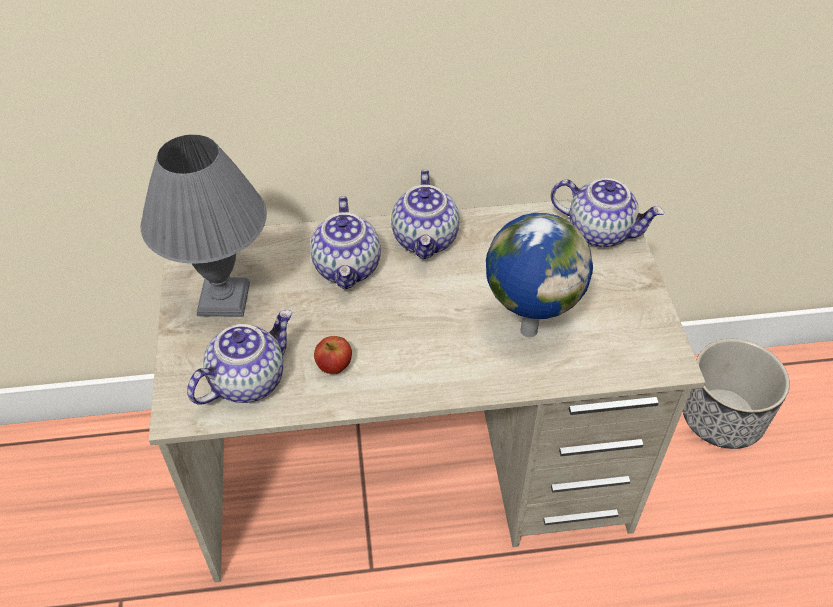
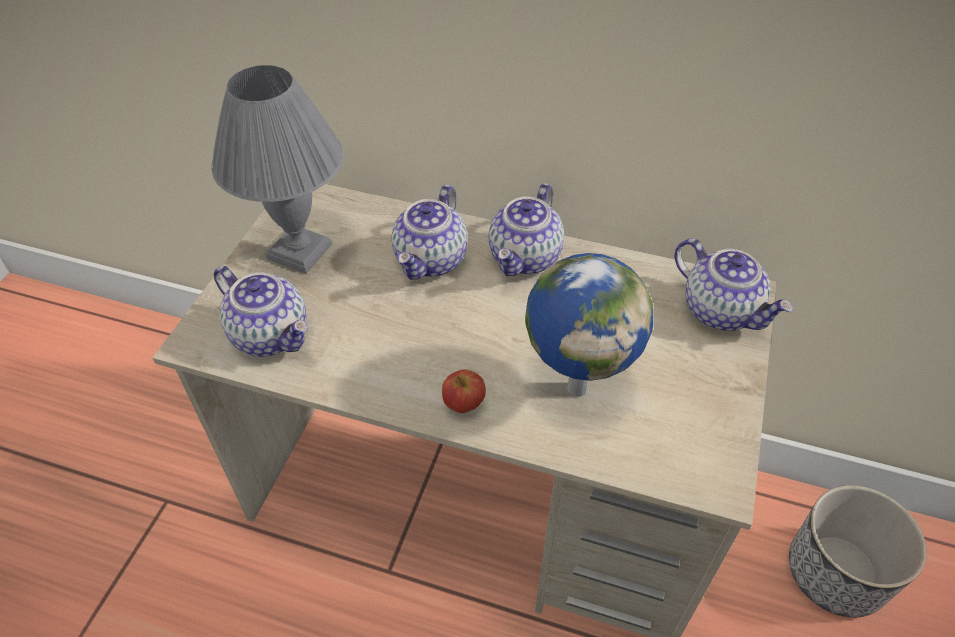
camera: 25 degrees right, 0 degrees up
(248, 380) = (271, 334): teapot -> teapot turned 60 degrees clockwise
(334, 366) = (358, 351): apple -> apple (464, 403)

